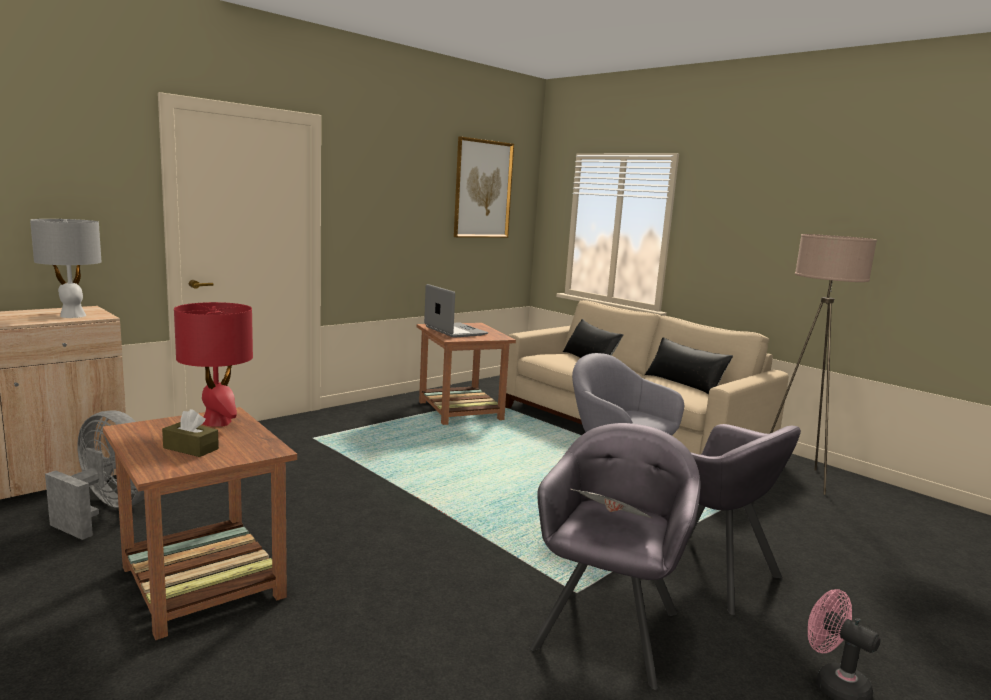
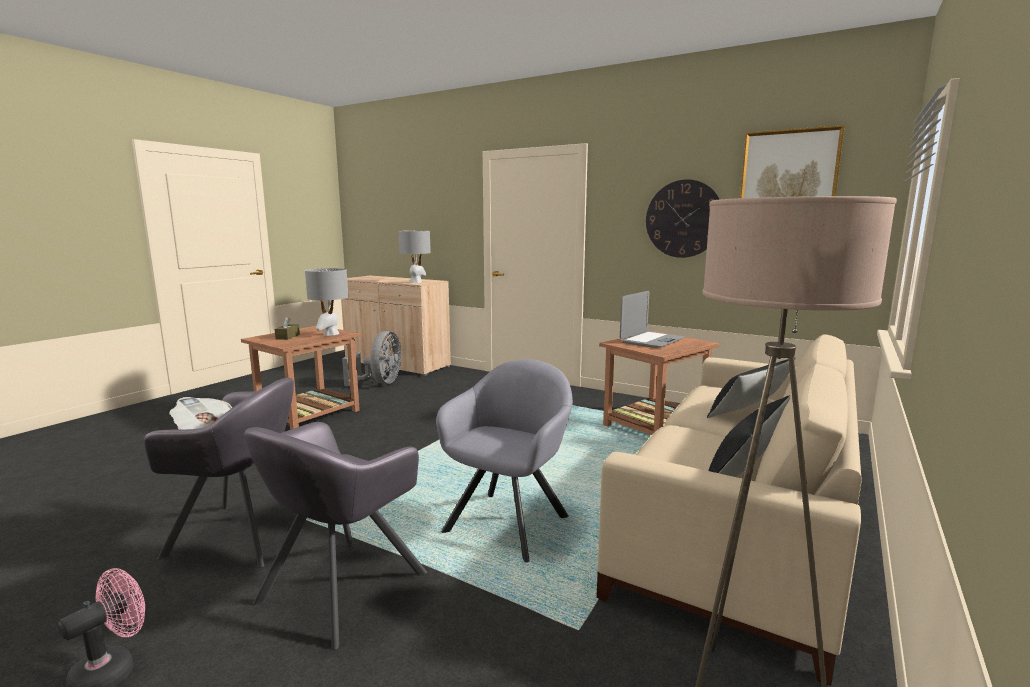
camera: 75 degrees right, 0 degrees up
(217, 422) = (330, 334): red table lamp -> grey table lamp
(415, 210) = (683, 219): none -> wall clock

